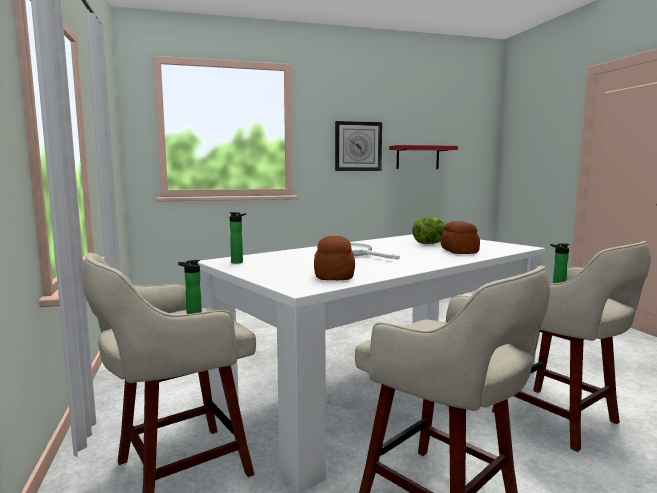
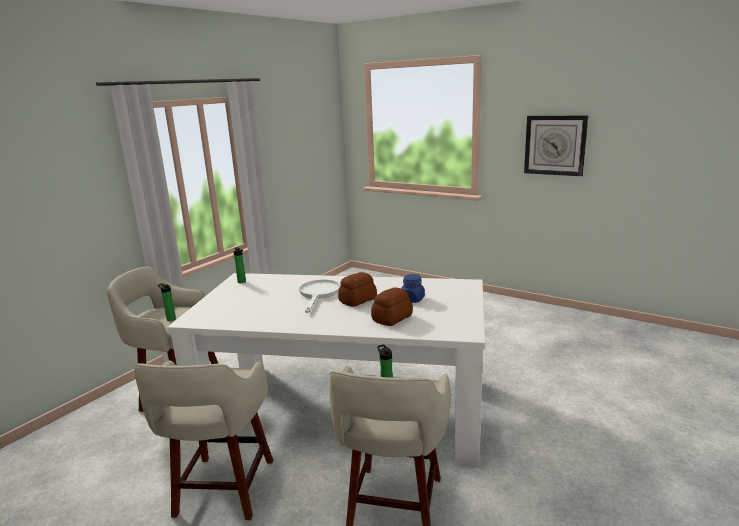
camera: 50 degrees right, 10 degrees up
(335, 275) = (235, 315): bread -> bread (358, 300)
(417, 157) = (640, 161): red shelf -> none
(430, 244) = (412, 299): lettuce -> blue jar

